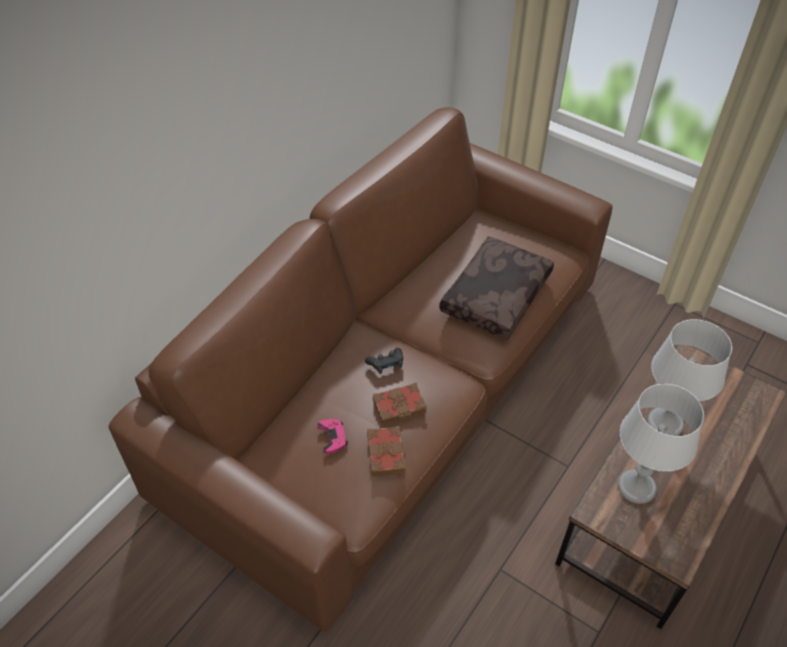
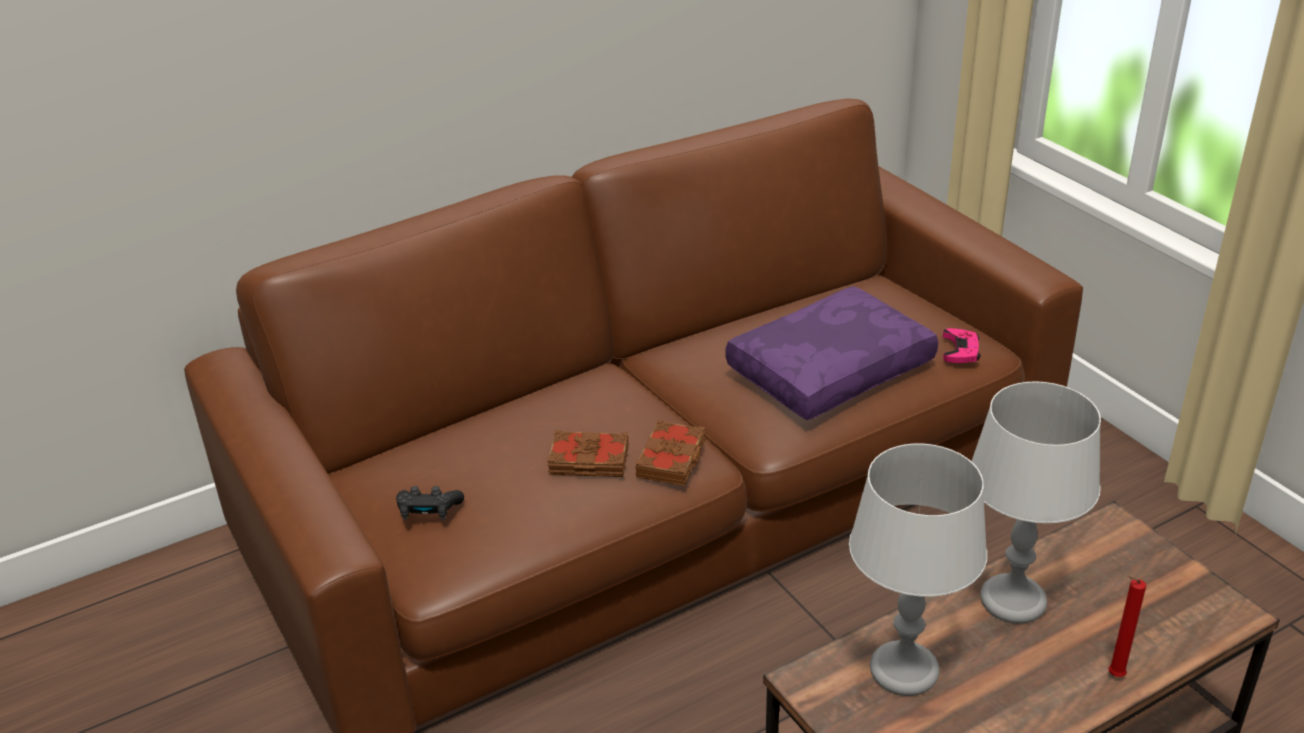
camera: 25 degrees right, 15 degrees down
(332, 437) = (470, 471): pink game controller -> pink game controller (960, 350)
(386, 364) = (608, 411): black game controller -> black game controller (428, 512)
(386, 454) = (530, 509): brown book -> brown book (672, 459)
(494, 295) = (829, 368): brown pillow -> purple pillow
(732, 454) = (1113, 676): none -> red candle

